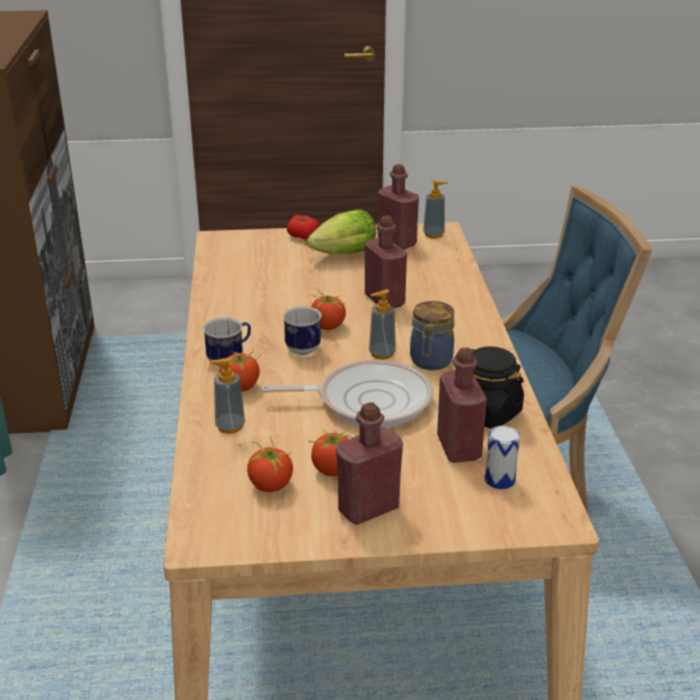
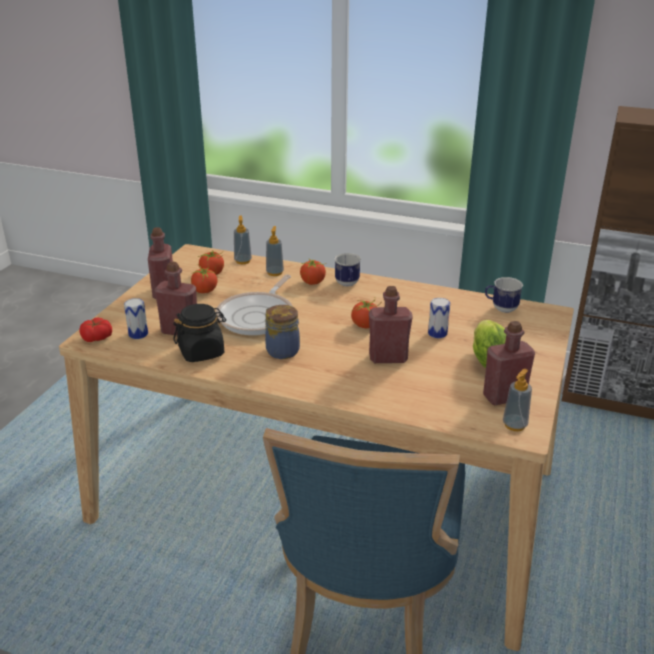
camera: 115 degrees right, 0 degrees up
(303, 236) = (542, 352): tomato -> tomato (97, 337)
(305, 352) = (335, 309): mug -> mug (500, 308)
(310, 285) = (437, 333): none -> can
(382, 354) = (309, 335): soap dispenser -> soap dispenser (243, 261)

